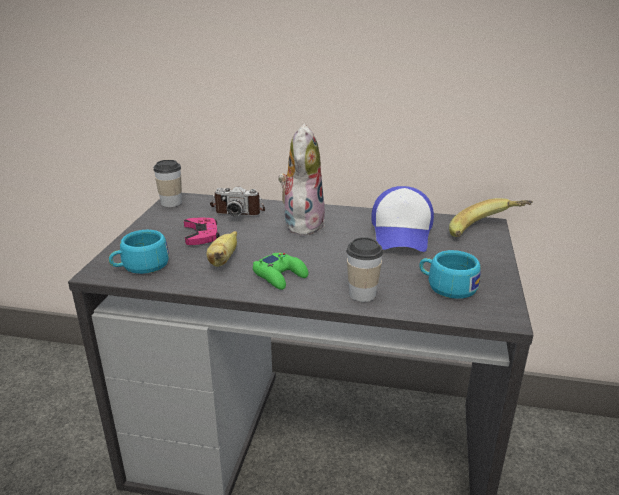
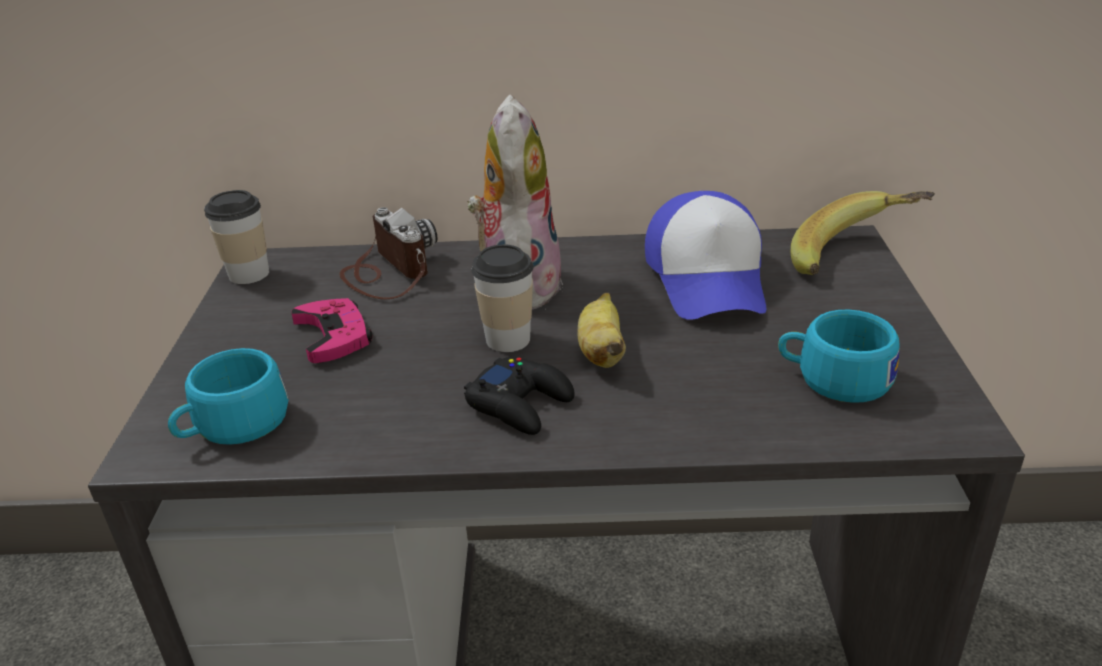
camera: 10 degrees left, 5 degrees up
(223, 260) = (396, 386): banana -> banana (602, 352)
(238, 210) = (387, 272): camera -> camera turned 120 degrees counterclockwise
(280, 276) = (521, 404): green game controller -> black game controller
(362, 294) = (690, 420): cup -> cup (508, 339)

